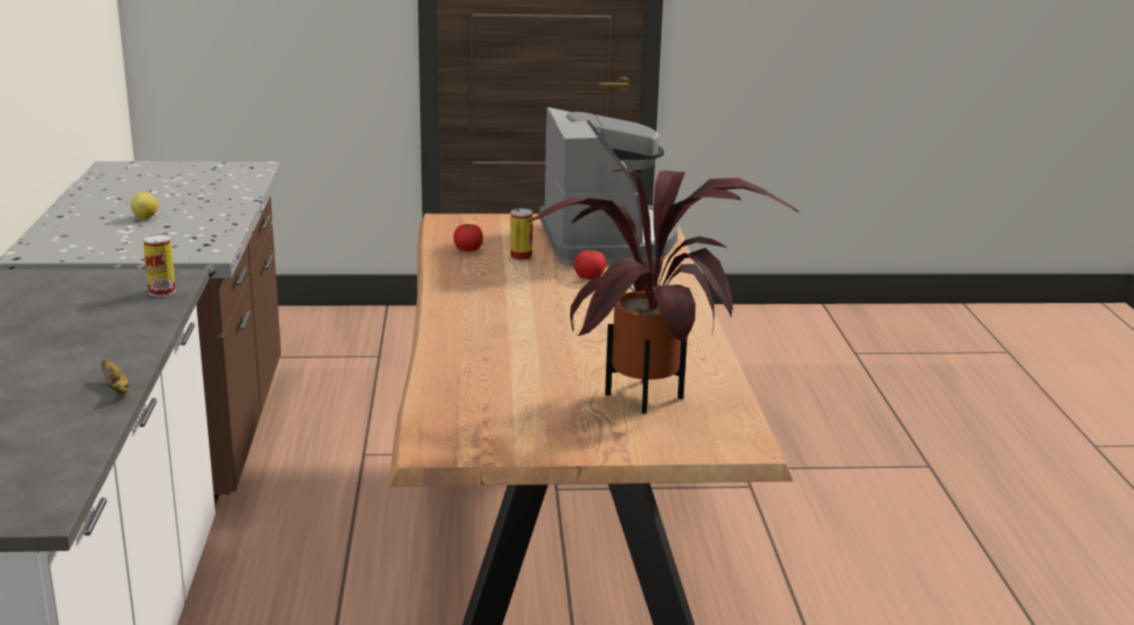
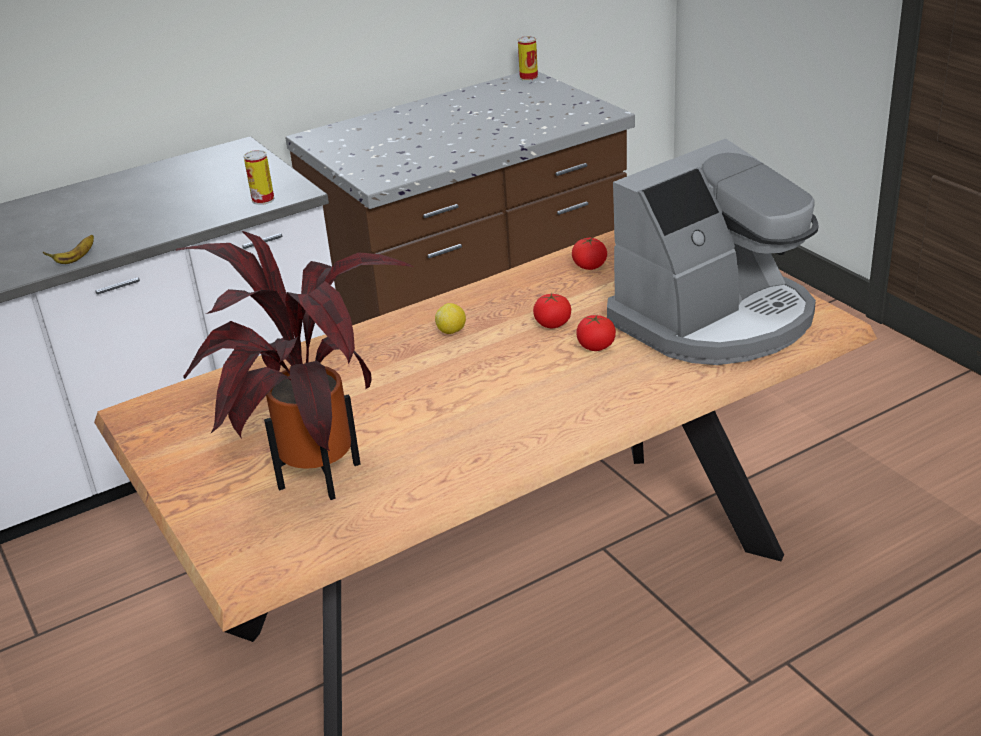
camera: 65 degrees right, 10 degrees up
(145, 217) = (428, 133): lemon -> lemon (452, 331)
(521, 257) = (605, 295): can -> can (528, 77)
(536, 280) = (553, 324): none -> tomato

